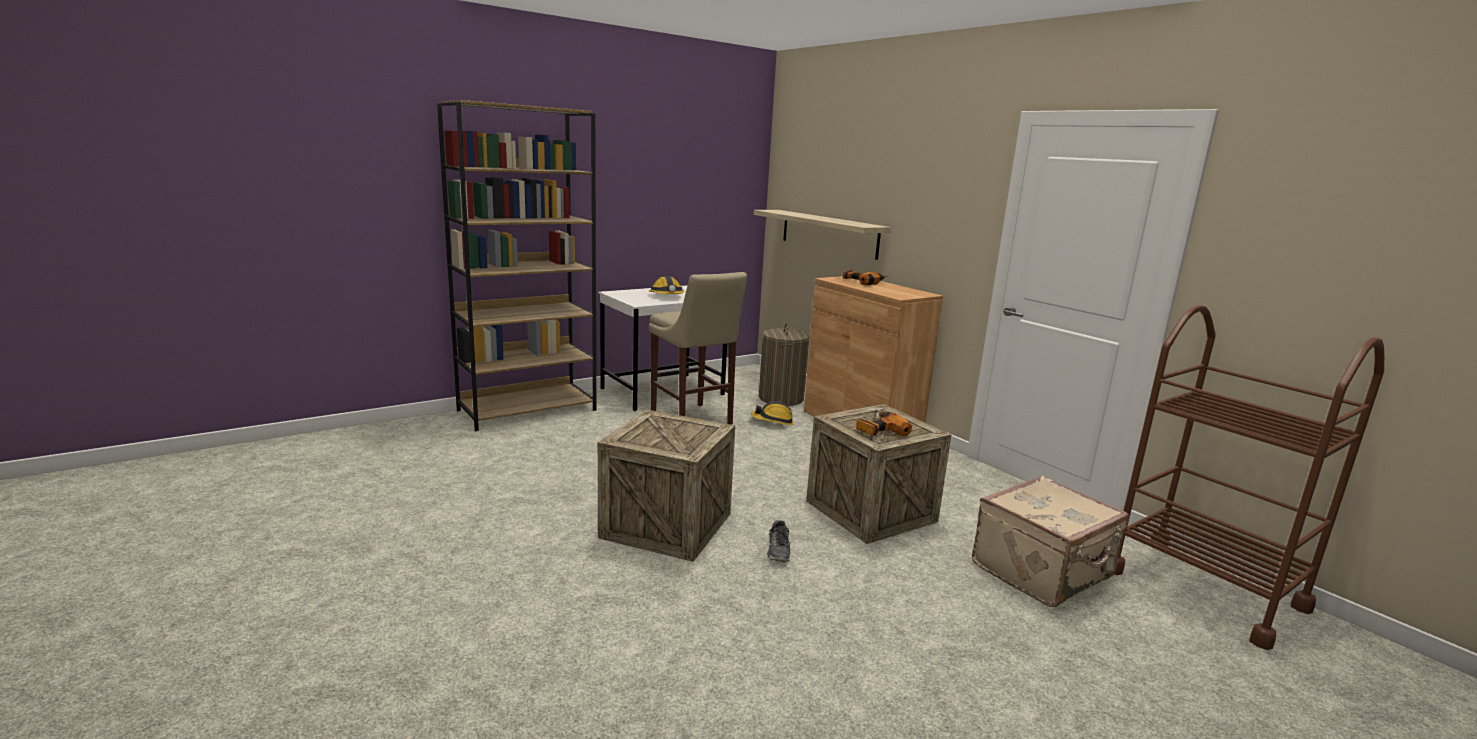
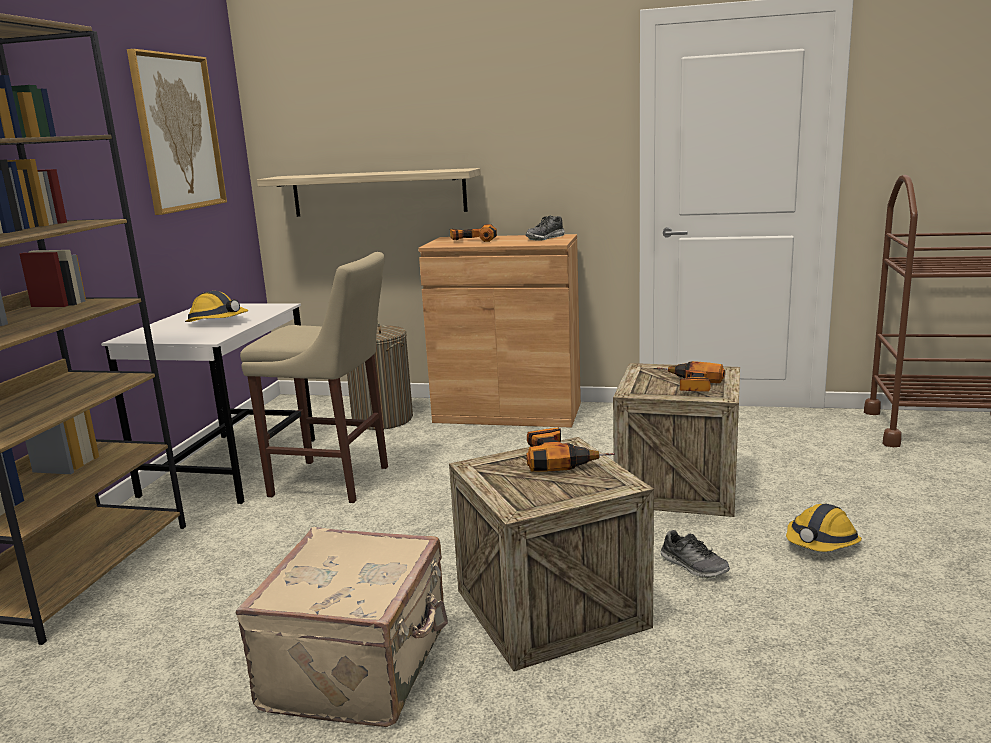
camera: 40 degrees left, 0 degrees up
(696, 430) = (561, 458): none -> power drill
(699, 172) = (178, 133): none -> picture
(773, 421) = (424, 445): hard hat -> hard hat (821, 543)
(908, 292) = (545, 238): none -> shoe
(1043, 572) = (867, 469): beige suitcase -> beige suitcase (360, 668)

